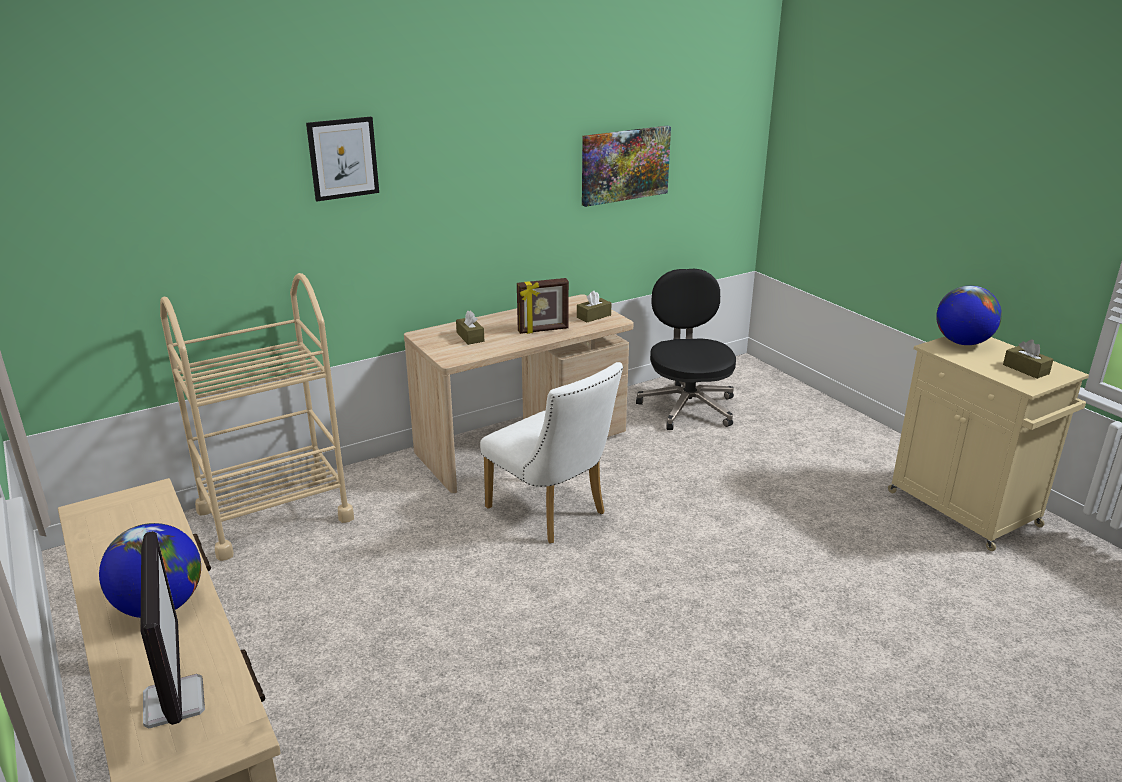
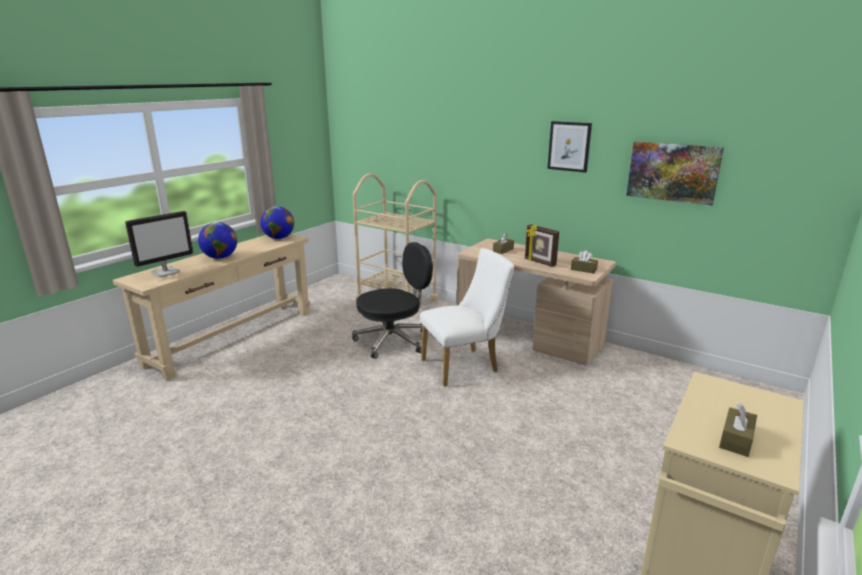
camera: 65 degrees right, 5 degrees down
(343, 158) = (471, 127): picture -> picture (569, 146)
(552, 514) = (465, 365): white chair -> white chair turned 135 degrees counterclockwise
(687, 406) = (662, 384): black office chair -> black office chair (393, 340)
(962, 342) = (749, 397): globe -> globe (279, 238)

